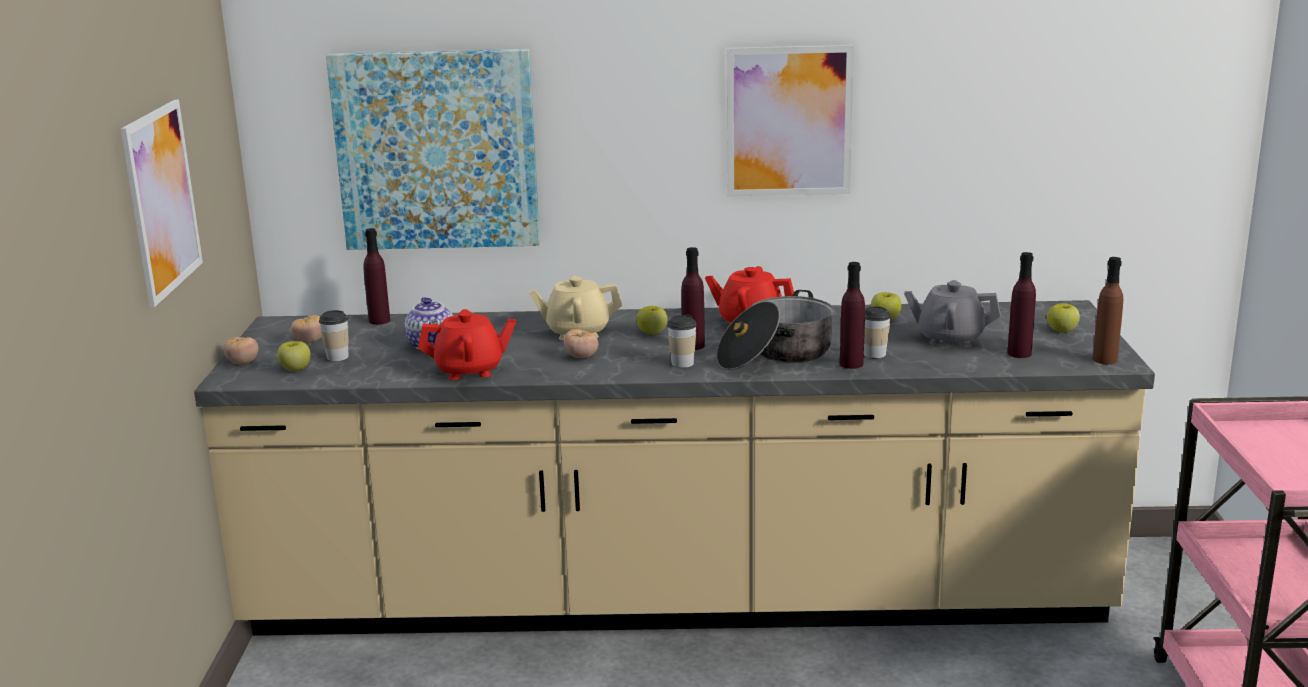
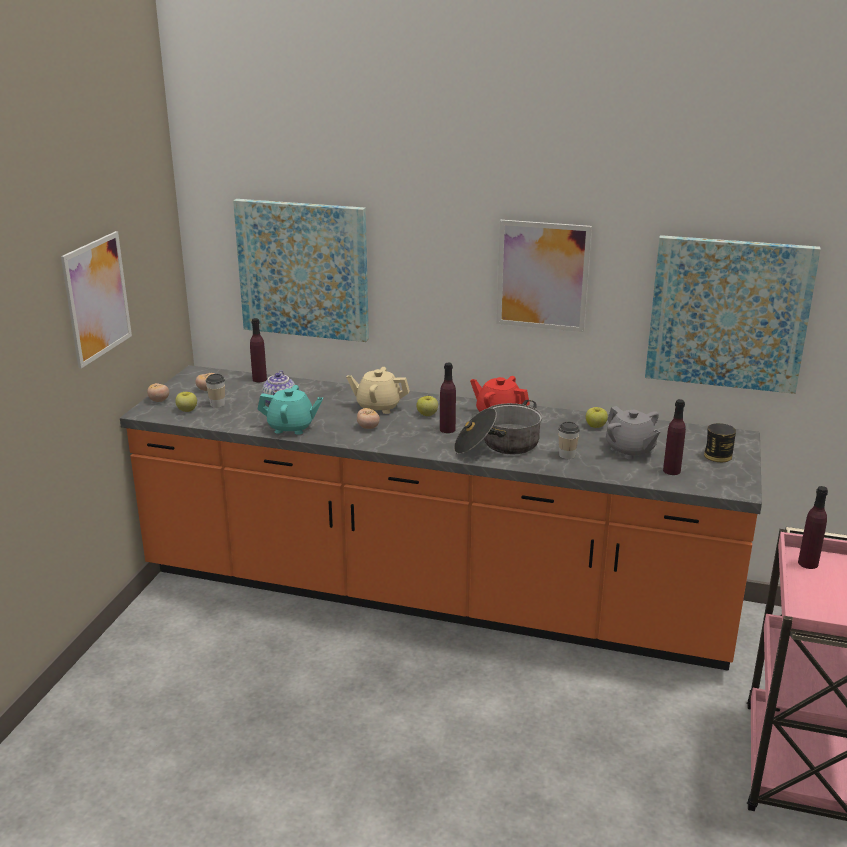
camera: 15 degrees right, 5 degrees up
(470, 370) = (291, 427): red teapot -> turquoise teapot
(660, 597) = (423, 592): beige counter -> orange counter
(682, 363) = (431, 443): cup -> none
(851, 364) = (545, 461): purple bottle -> purple bottle (808, 563)
(950, 339) = (630, 450): grey teapot -> grey teapot turned 150 degrees counterclockwise
(1038, 146) = (728, 313): none -> picture
(1062, 331) = (718, 456): apple -> can
(1105, 360) = (731, 486): brown bottle -> none

